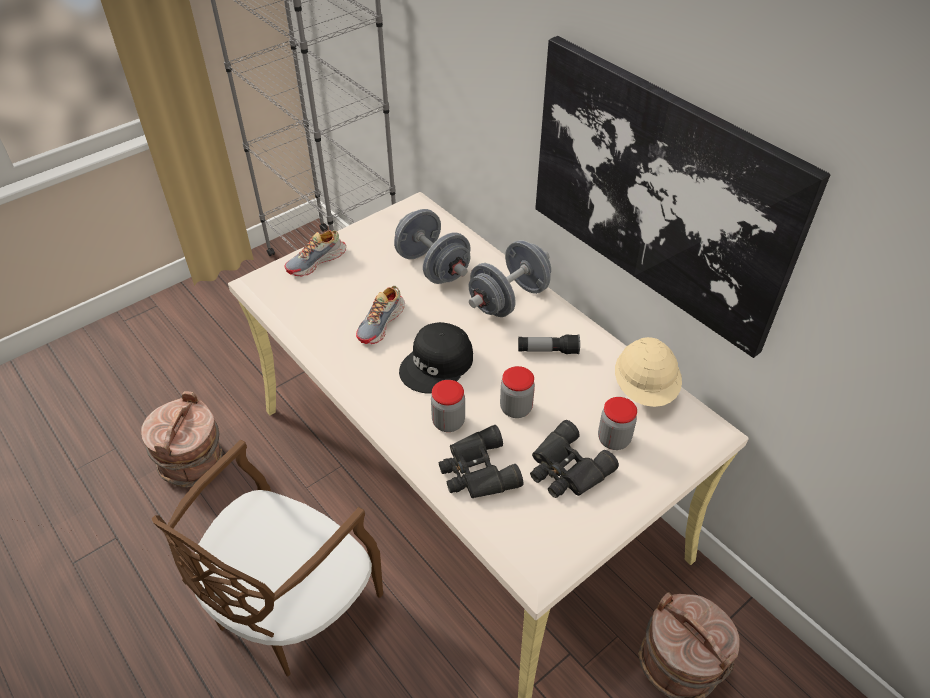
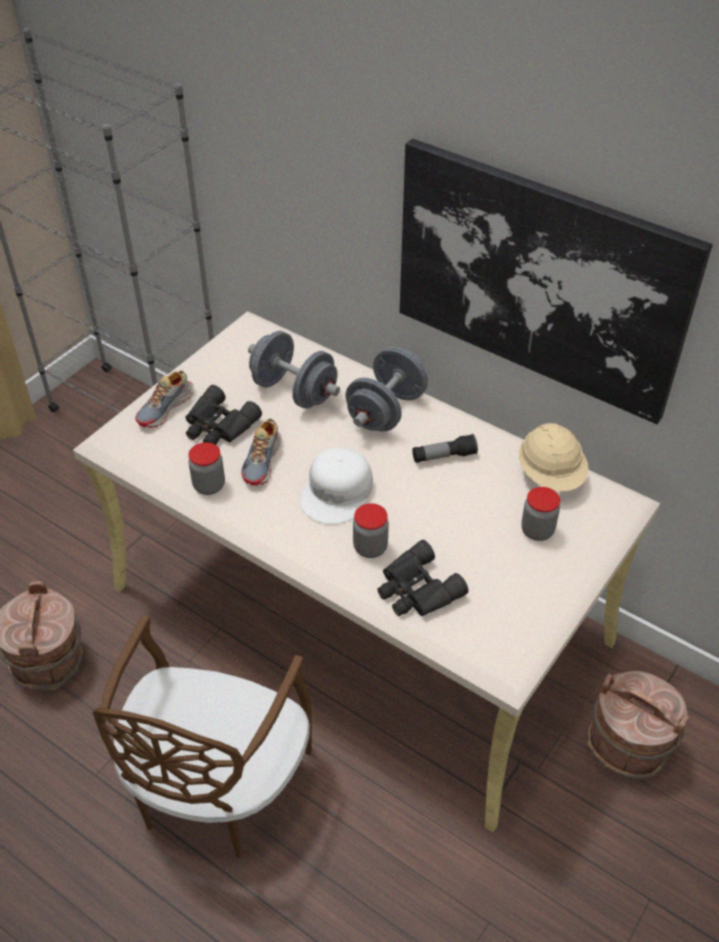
camera: 15 degrees left, 0 degrees up
(437, 364) = (338, 492): black cap -> white cap
(516, 408) = (432, 520): jar -> jar (209, 486)
(566, 470) = (502, 569): black binoculars -> black binoculars (218, 426)

